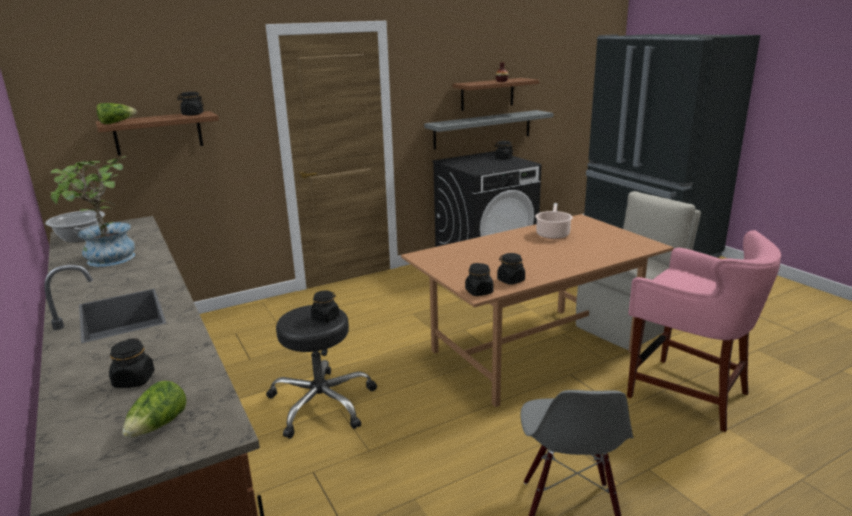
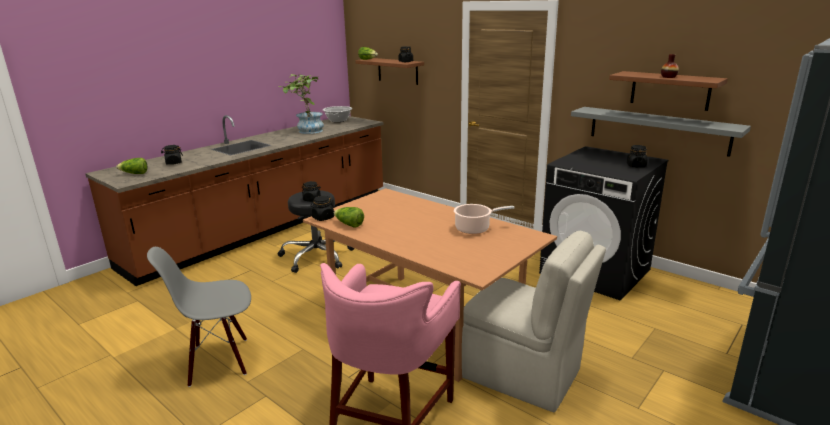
camera: 70 degrees right, 0 degrees up
(510, 280) = (349, 224): black jar -> lettuce

